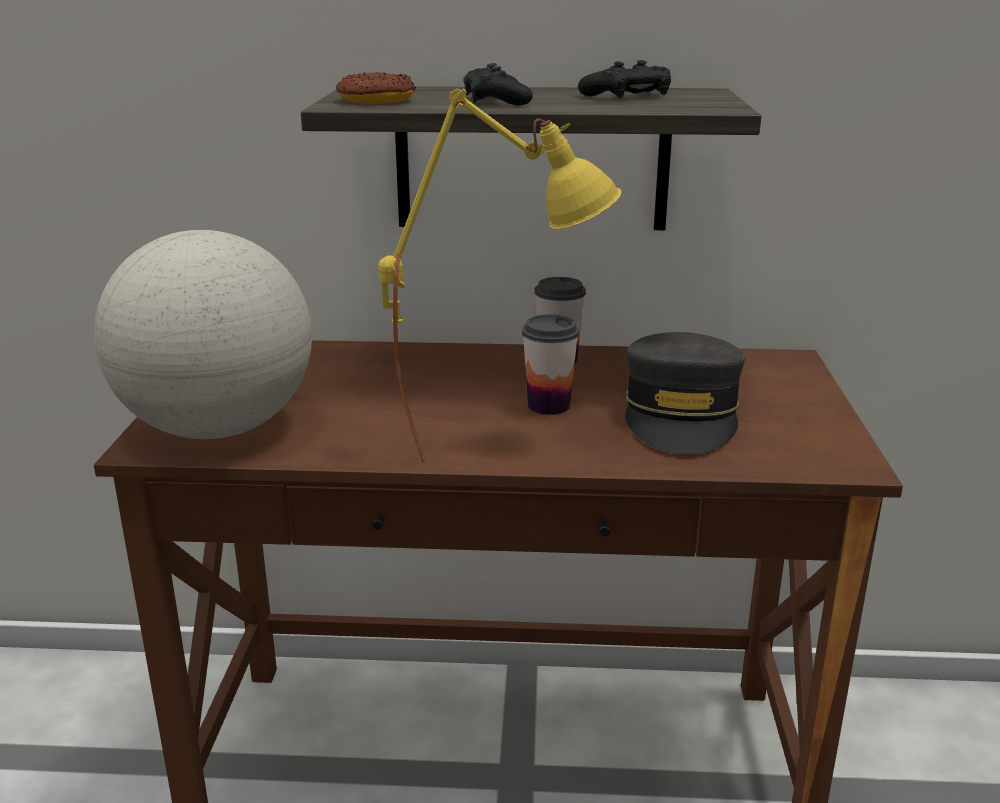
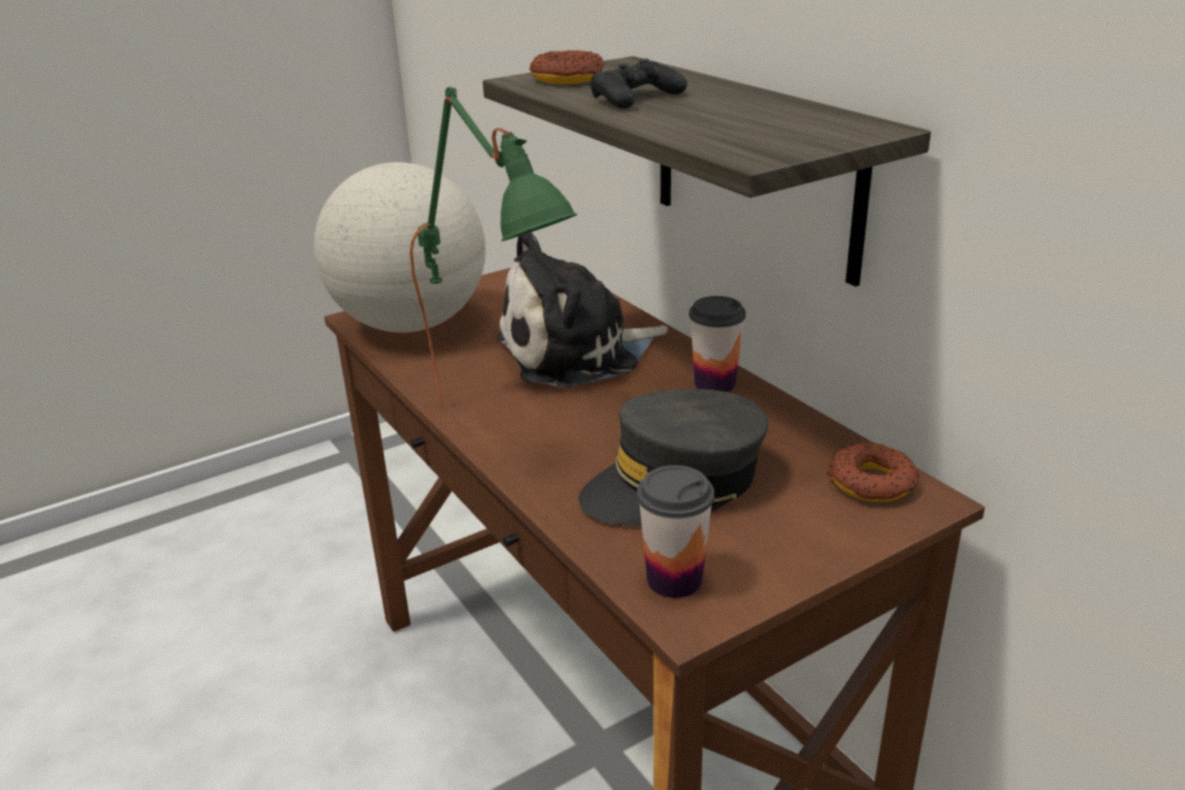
camera: 55 degrees right, 5 degrees up
(421, 383) = (577, 353): none -> plush toy
(499, 445) = (504, 425): yellow table lamp -> green table lamp
(548, 406) = (608, 417): cup -> cup (674, 579)
(627, 95) = (764, 117): black game controller -> none
(755, 364) = (871, 482): none -> donut

